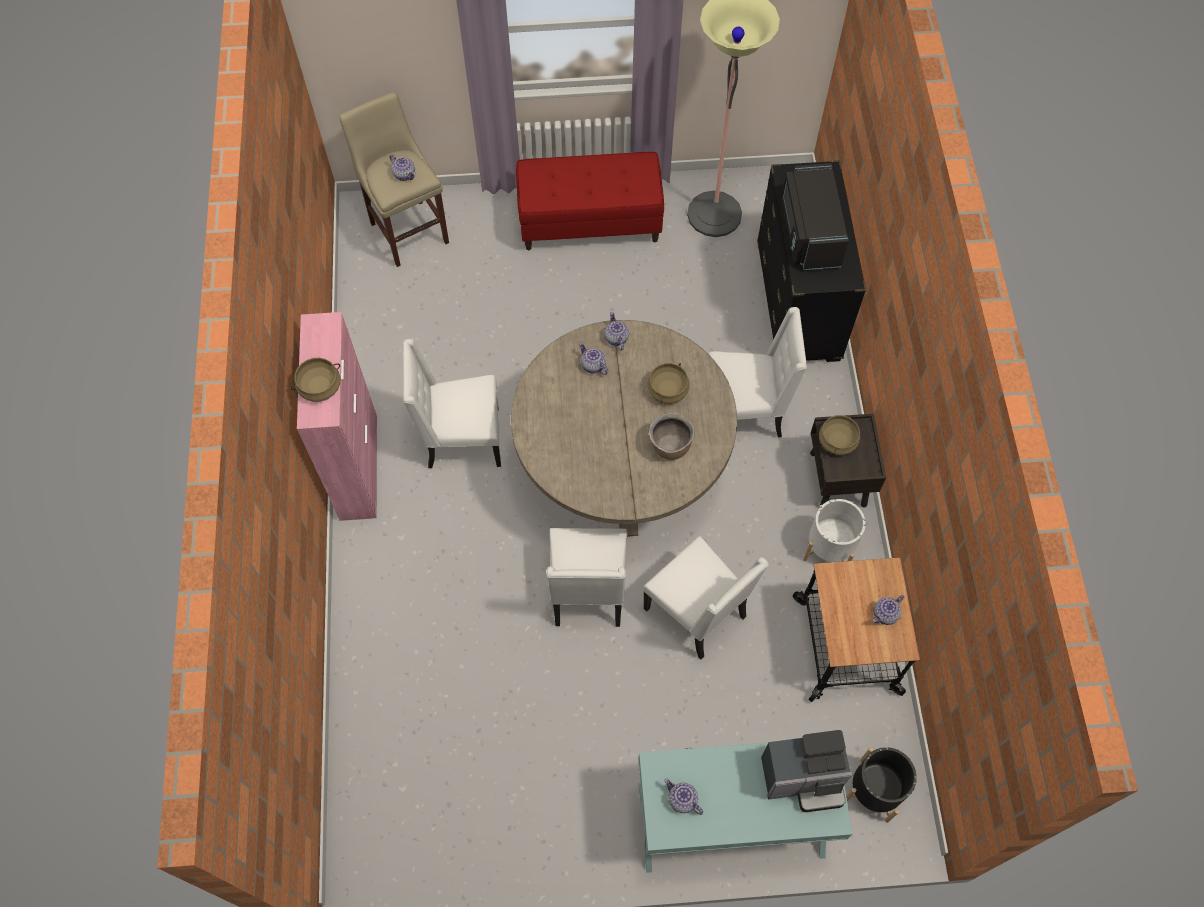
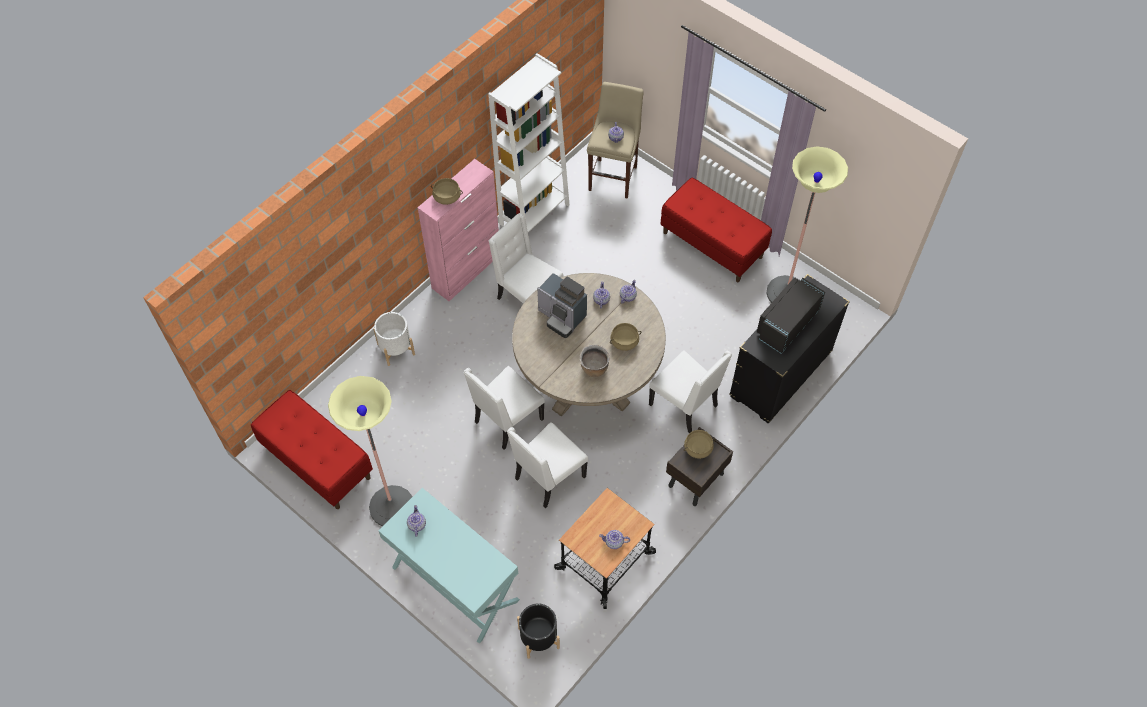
camera: 45 degrees right, 5 degrees down
(366, 340) = (534, 214): none -> white bookcase
(429, 840) = (317, 462): none -> red bench
(570, 806) = (392, 506): none -> floor lamp
(698, 613) = (548, 478): white chair -> white chair turned 45 degrees clockwise
(804, 779) = (480, 569): coffee machine -> coffee machine (562, 317)
(829, 547) = (651, 508): white planter -> white planter (396, 349)

